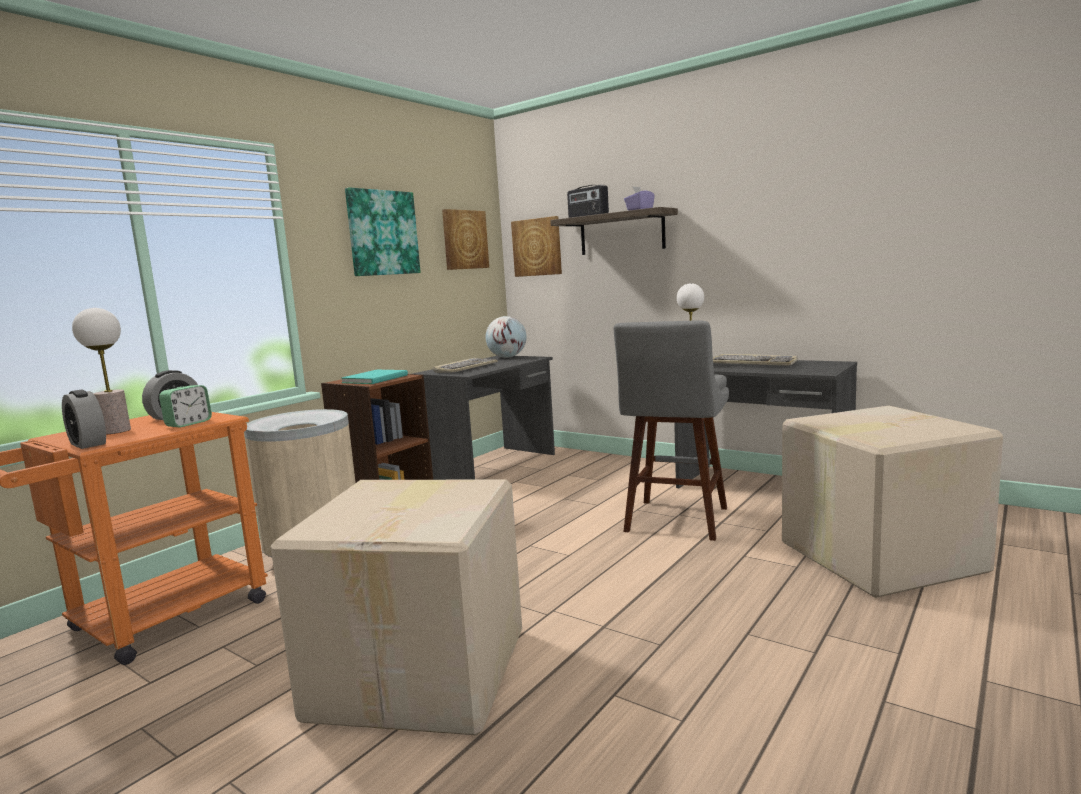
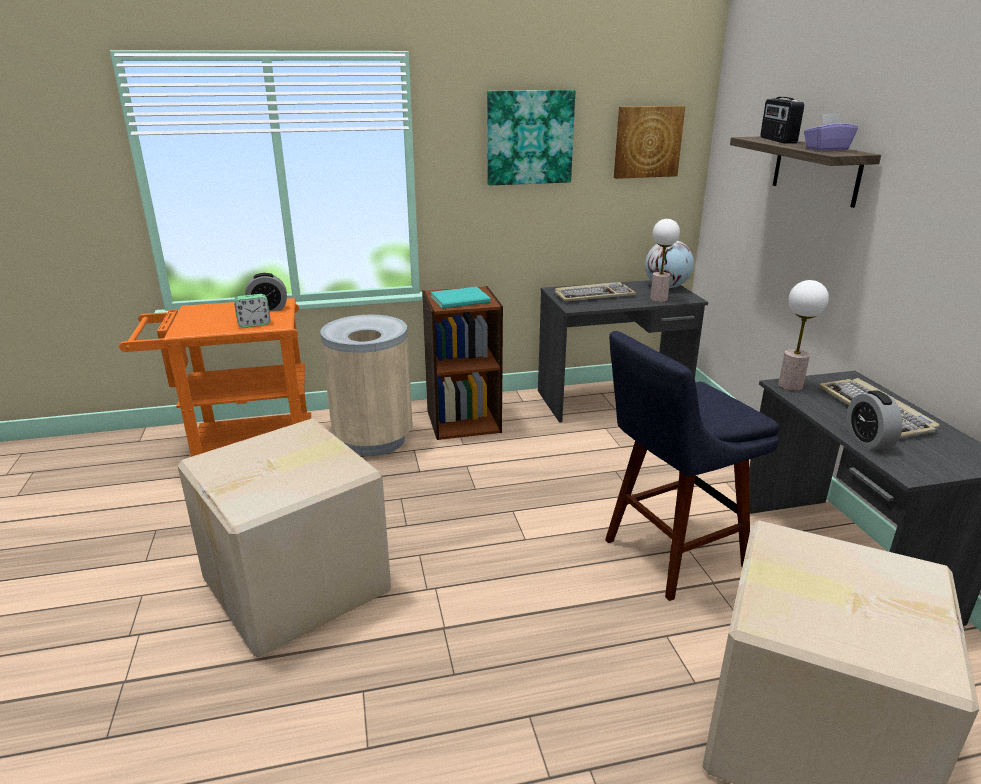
camera: 40 degrees right, 15 degrees up
(88, 444) = (182, 327): alarm clock -> alarm clock (868, 440)
(115, 431) = (216, 316): table lamp -> table lamp (658, 299)
(537, 247) = (737, 160): picture -> none
(675, 522) = (668, 556): grey stool -> blue stool

